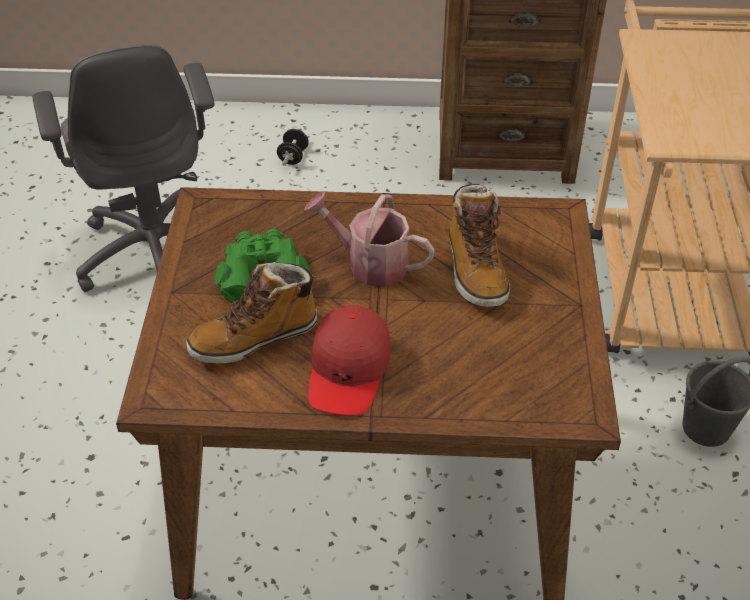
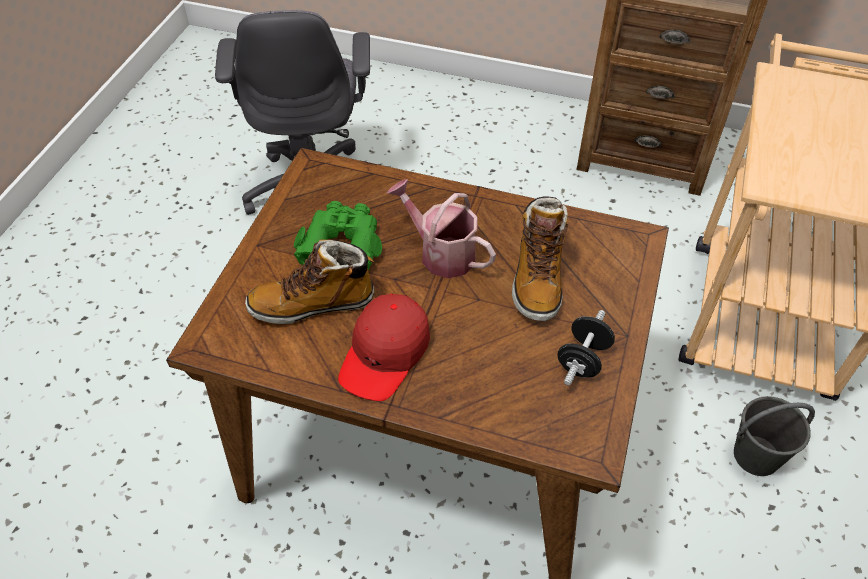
camera: 15 degrees right, 5 degrees up
(293, 157) = (454, 126): black dumbbell -> black dumbbell (583, 359)

